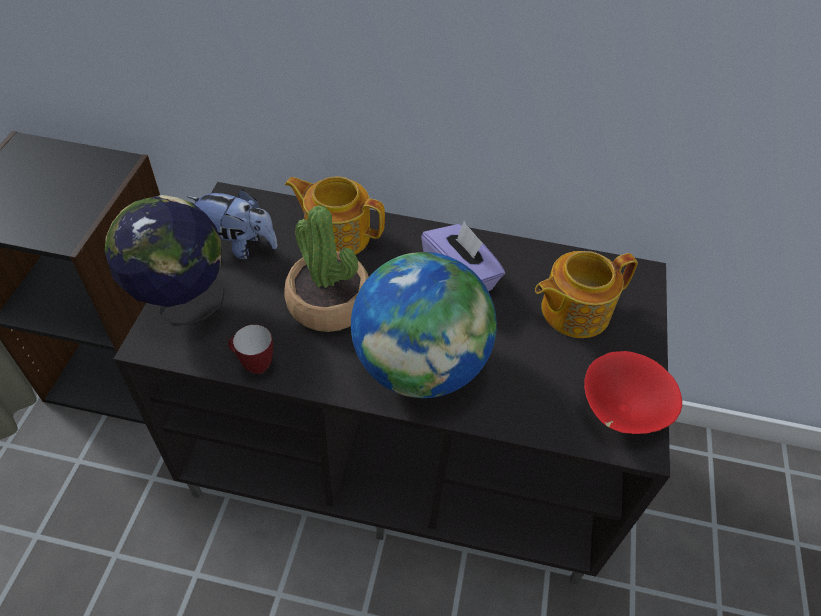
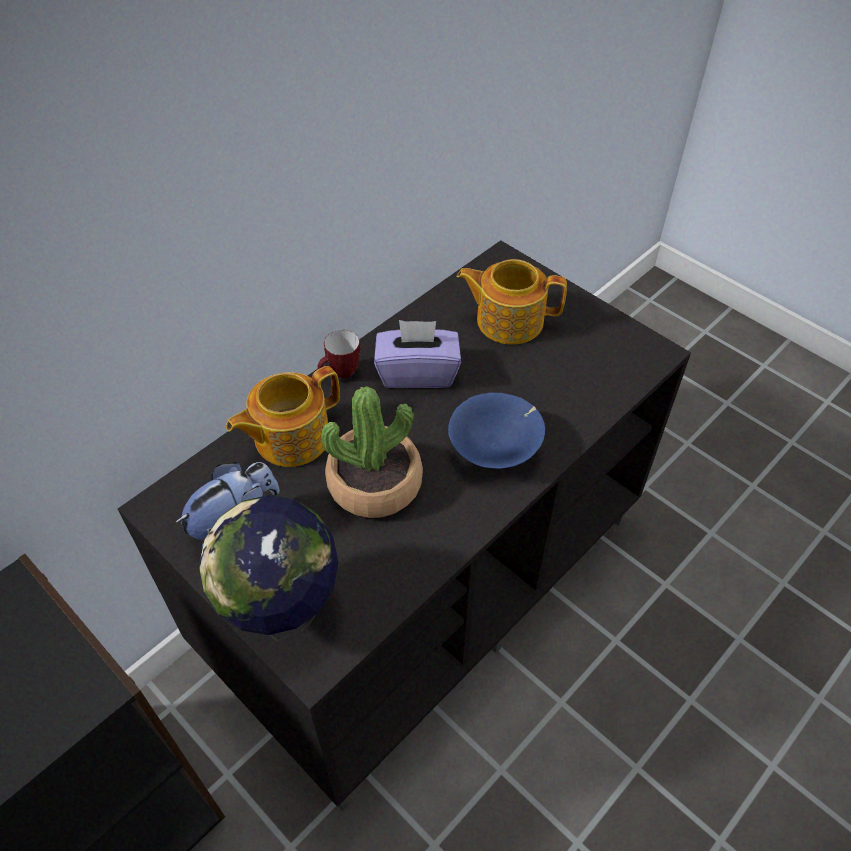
camera: 55 degrees left, 0 degrees up
(253, 365) = (408, 579): mug -> mug (340, 375)
(420, 366) = (496, 449): globe -> blue bowl
(573, 310) = (508, 320): teapot -> teapot turned 90 degrees clockwise
(621, 411) = (621, 346): red bowl -> none

